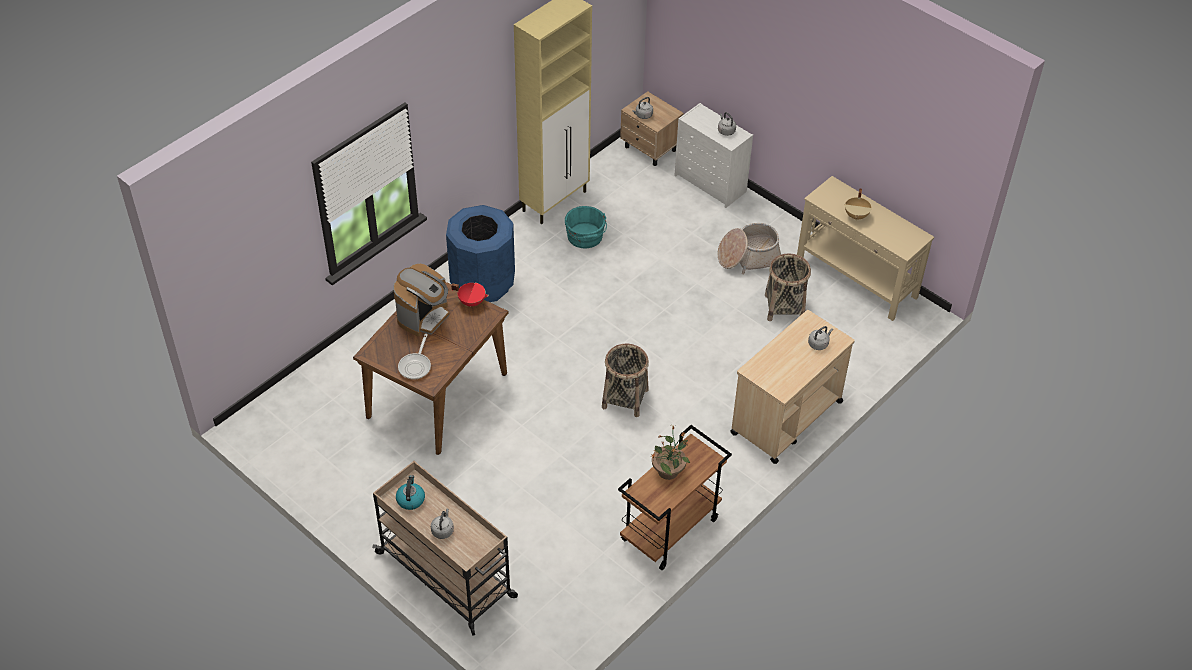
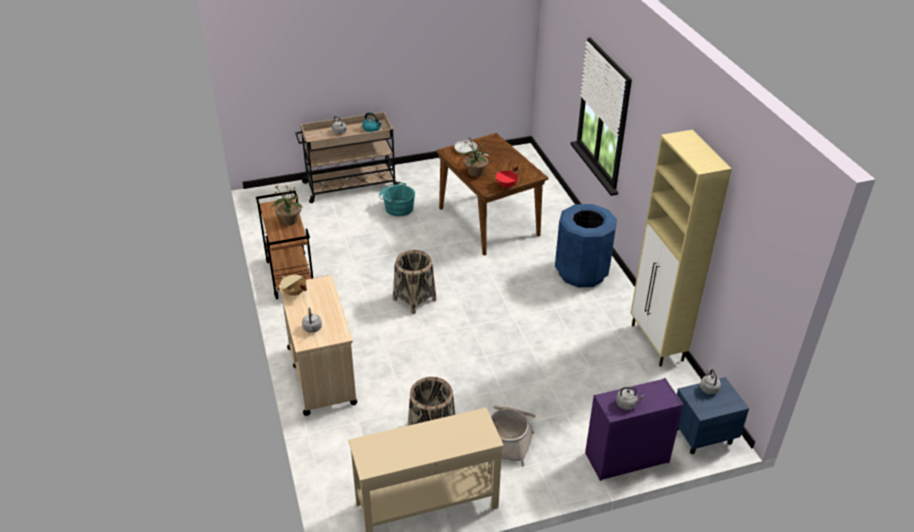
camera: 120 degrees right, 10 degrees down
(424, 316) = (508, 164): coffee machine -> none
(463, 338) = (475, 173): none -> potted plant
(585, 237) = (600, 344): turquoise bucket -> turquoise bucket (397, 208)
(650, 149) = (702, 435): beige nightstand -> blue nightstand
(711, 184) = (626, 458): white dresser -> purple dresser
(856, 215) = (434, 433): beige cooking pot -> beige cooking pot (294, 293)

